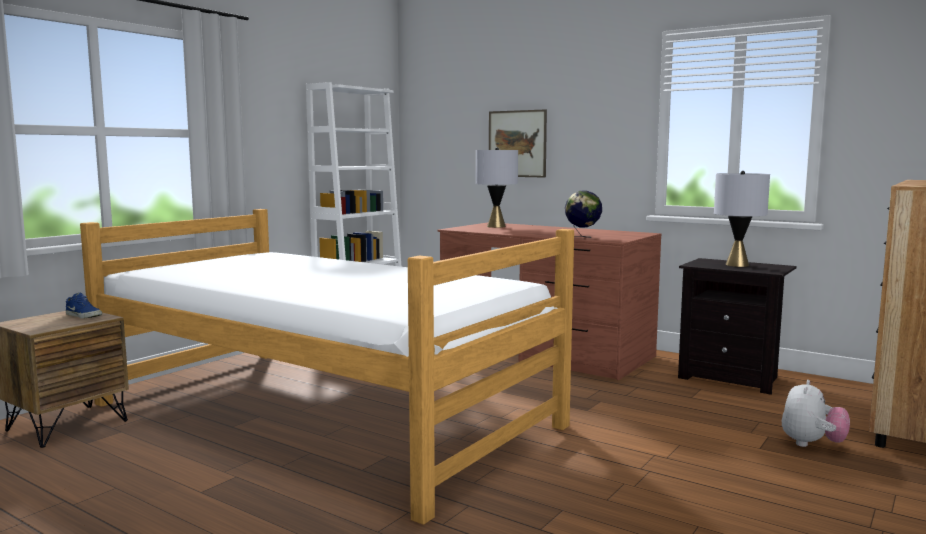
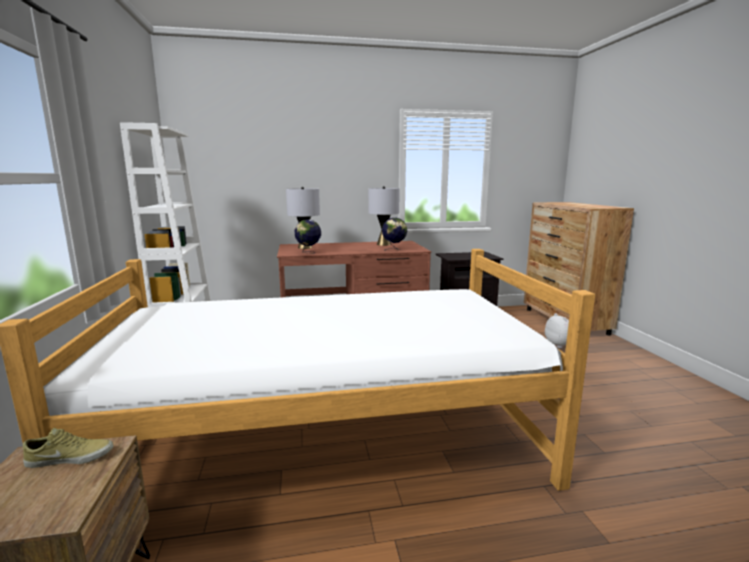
camera: 45 degrees left, 5 degrees up
(85, 316) = (71, 457): blue shoe -> beige shoe
(476, 230) = (308, 253): none -> globe
(517, 143) = (292, 182): picture -> none
(737, 265) = (467, 255): grey table lamp -> grey table lamp (383, 244)

